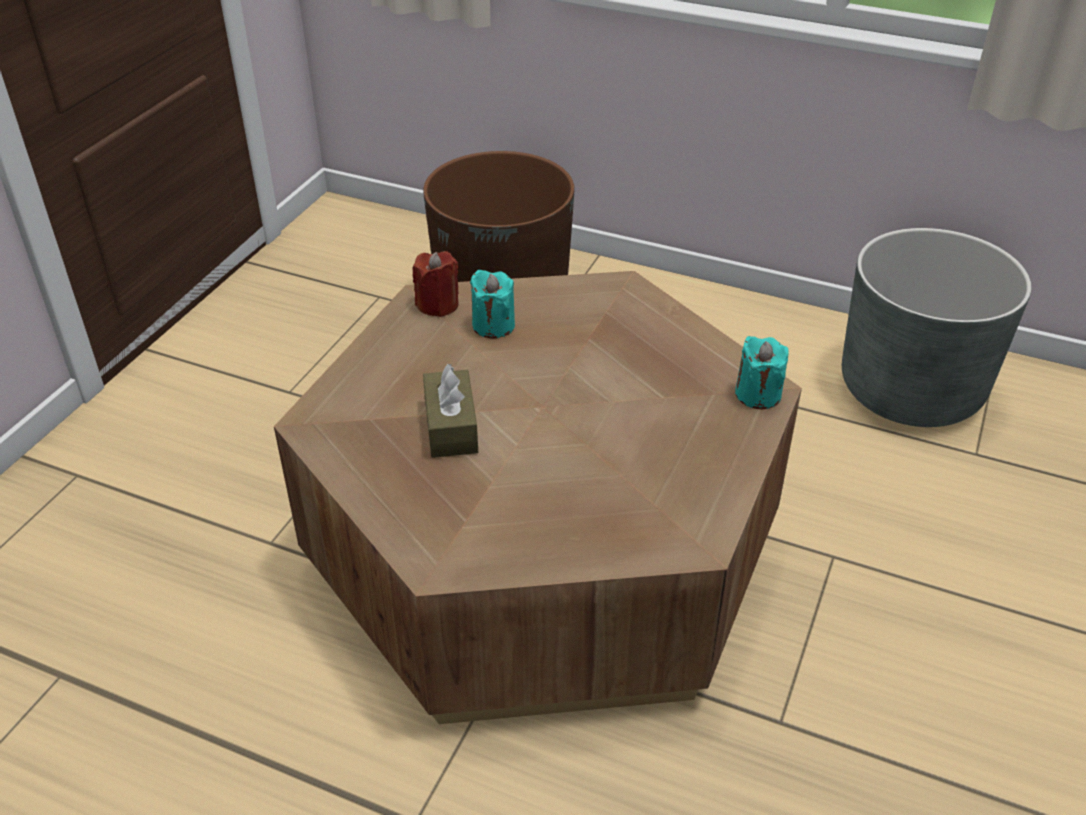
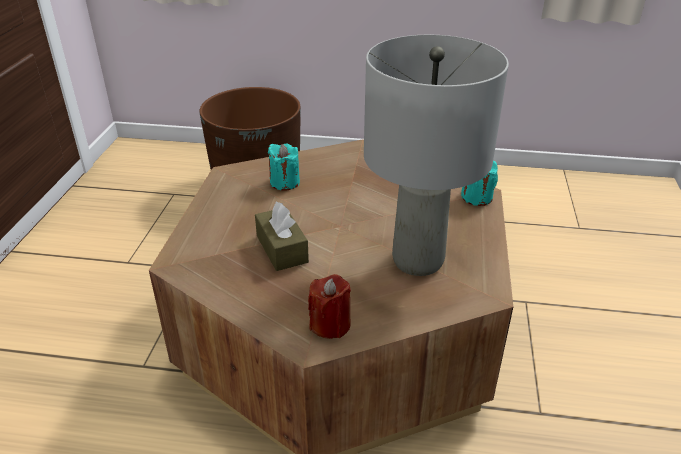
camera: 15 degrees left, 5 degrees down
(438, 305) = (241, 175): red candle -> red candle (330, 325)
(626, 476) = (417, 260): none -> grey table lamp
(910, 389) = (526, 198): grey planter -> none

